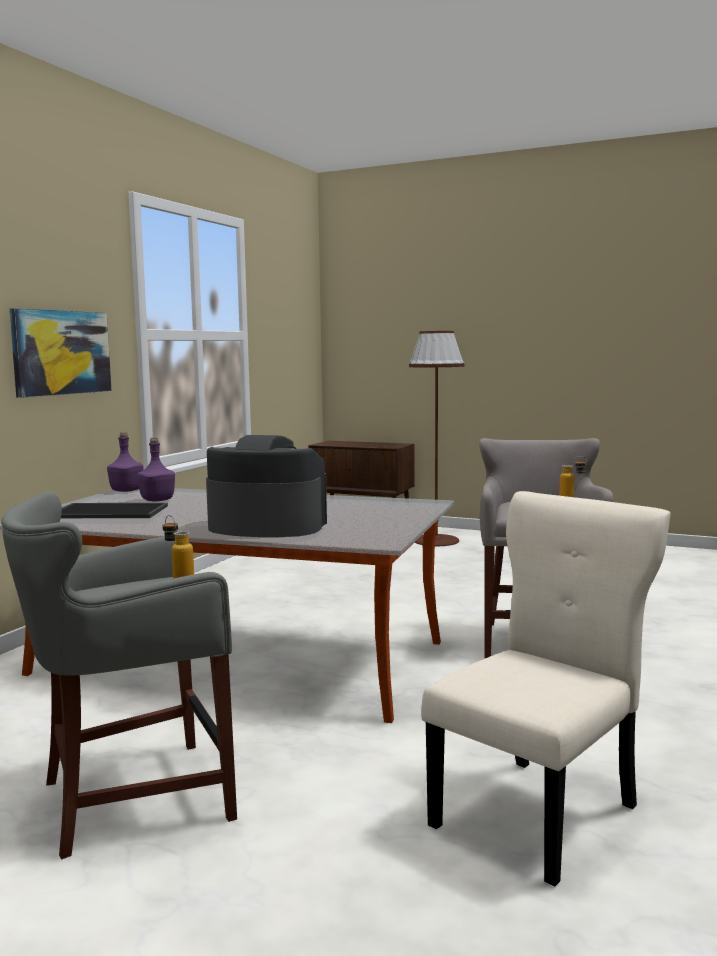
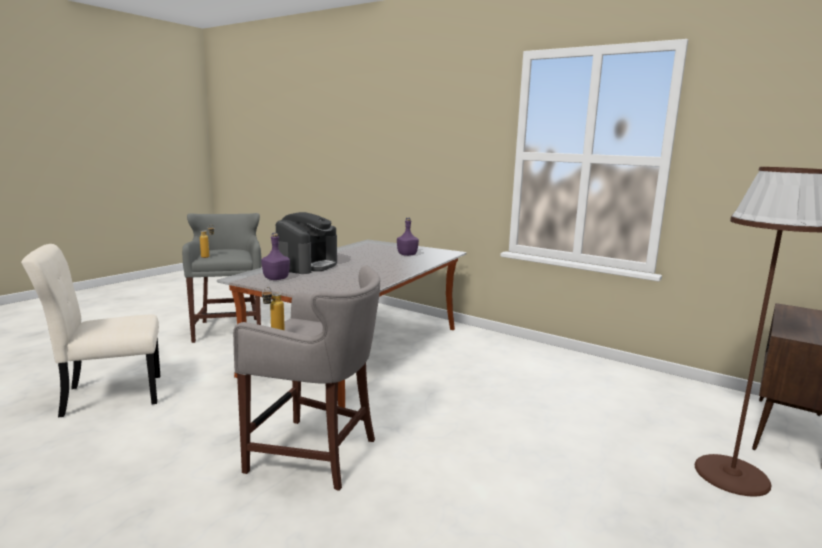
camera: 100 degrees right, 5 degrees up
(61, 352) = (451, 164): picture -> none
(111, 511) = (379, 249): tray -> none
(127, 491) = (445, 251): purple bottle -> purple bottle (275, 279)
(541, 812) = (108, 396): beige chair -> beige chair turned 105 degrees clockwise

